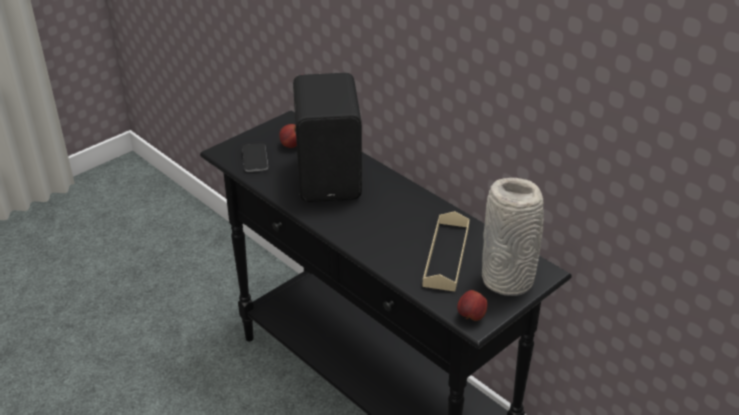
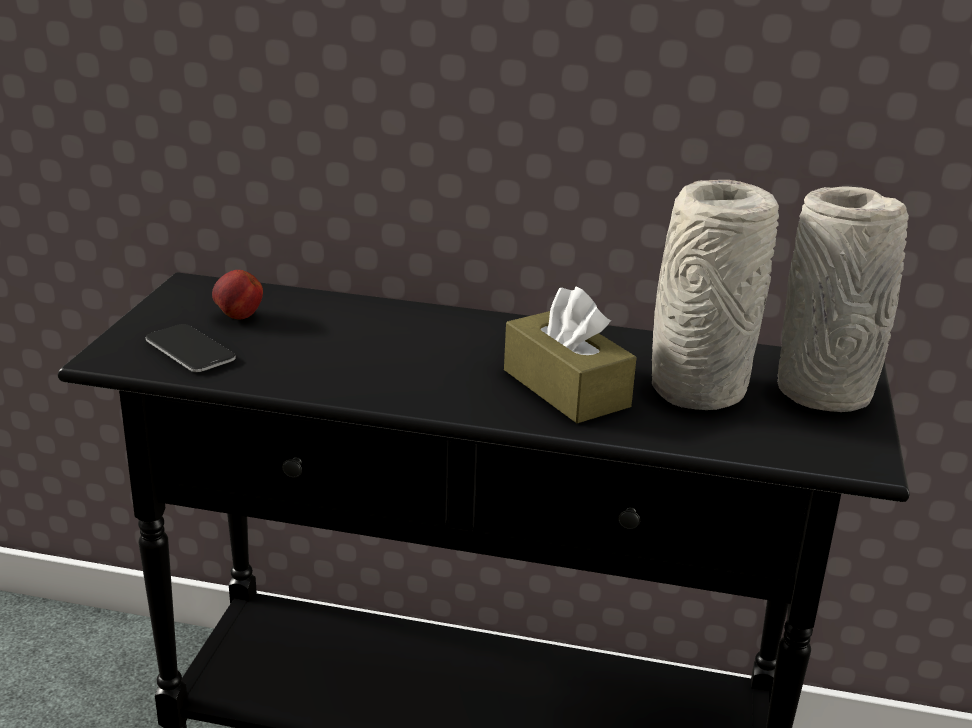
camera: 35 degrees left, 10 degrees down
(331, 176) = (367, 340): black speaker -> none
(387, 233) = (565, 388): none -> brown tissue box
(446, 255) = (695, 389): beige tray -> grey vase
(471, 317) = (848, 456): apple -> none

